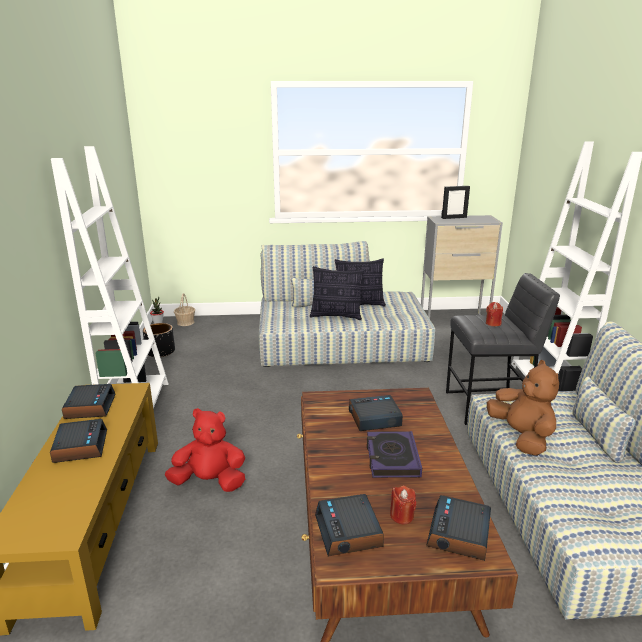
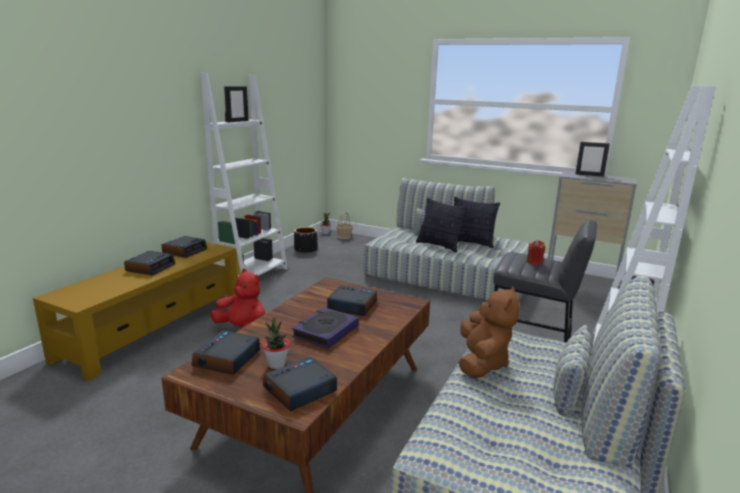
camera: 30 degrees right, 5 degrees down
(93, 215) = (237, 121): none -> picture frame
(402, 516) = (276, 364): red candle -> potted plant

